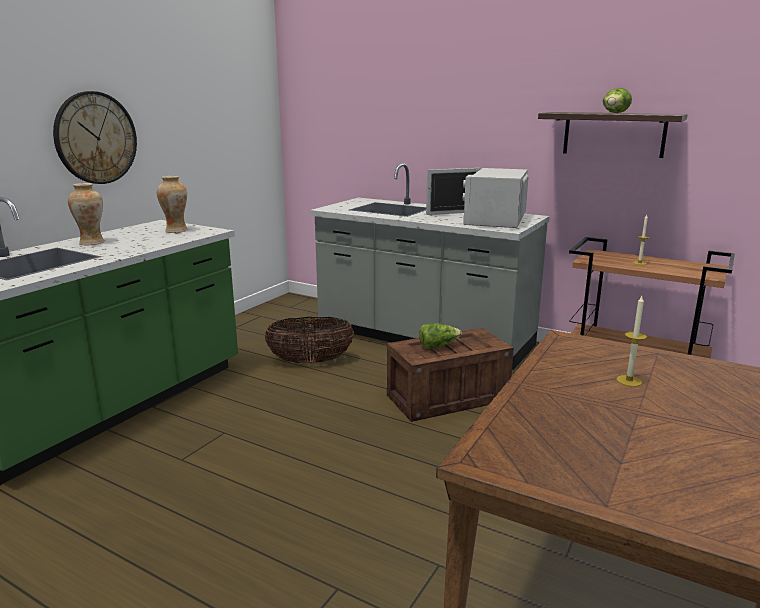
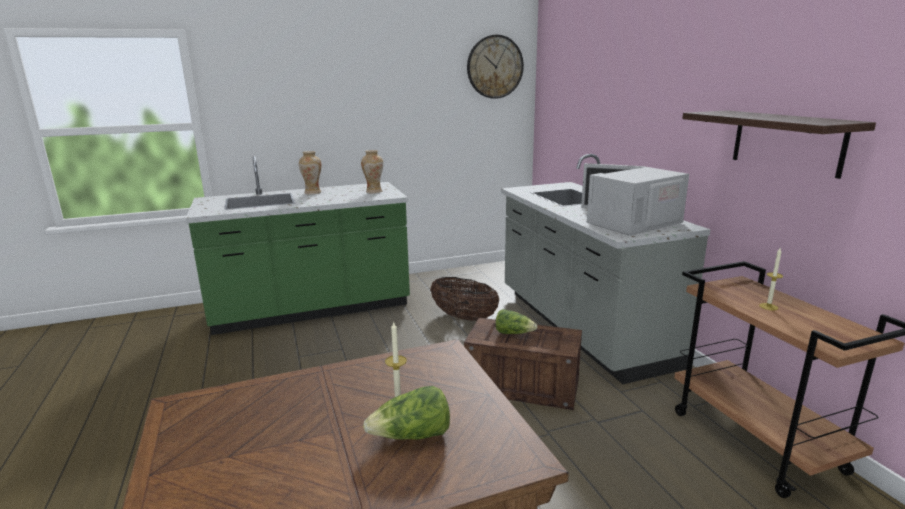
camera: 40 degrees right, 0 degrees up
(95, 138) = (348, 118): wall clock -> wall clock (495, 67)
(615, 113) = (766, 117): lettuce -> lettuce (412, 436)

